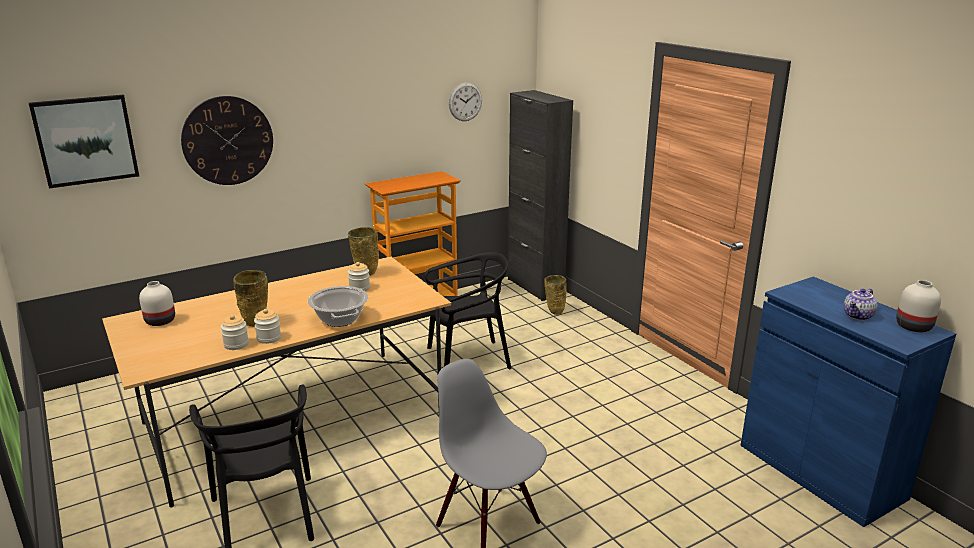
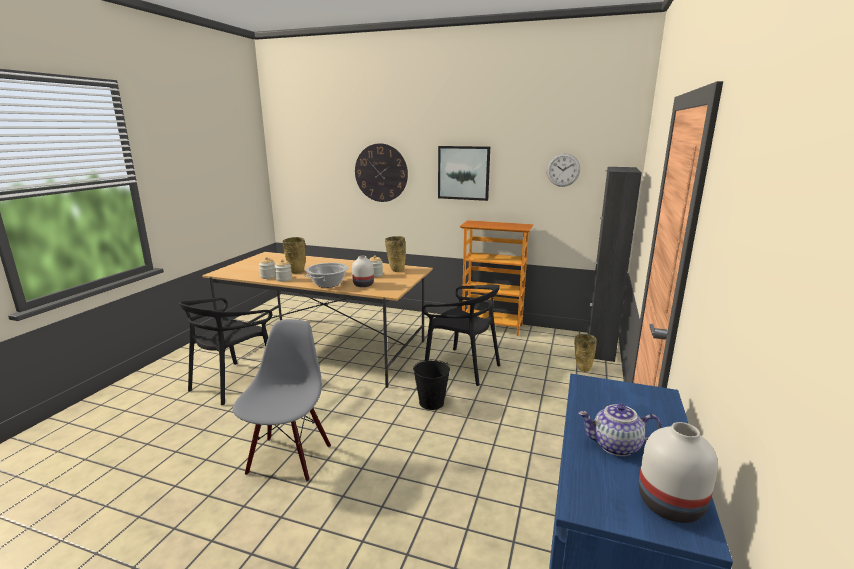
camera: 50 degrees right, 5 degrees down
(86, 140) = (310, 160): picture -> picture (463, 173)
(159, 321) = (274, 259): white vase -> white vase (363, 285)
(504, 404) = (431, 403): none -> black bucket

